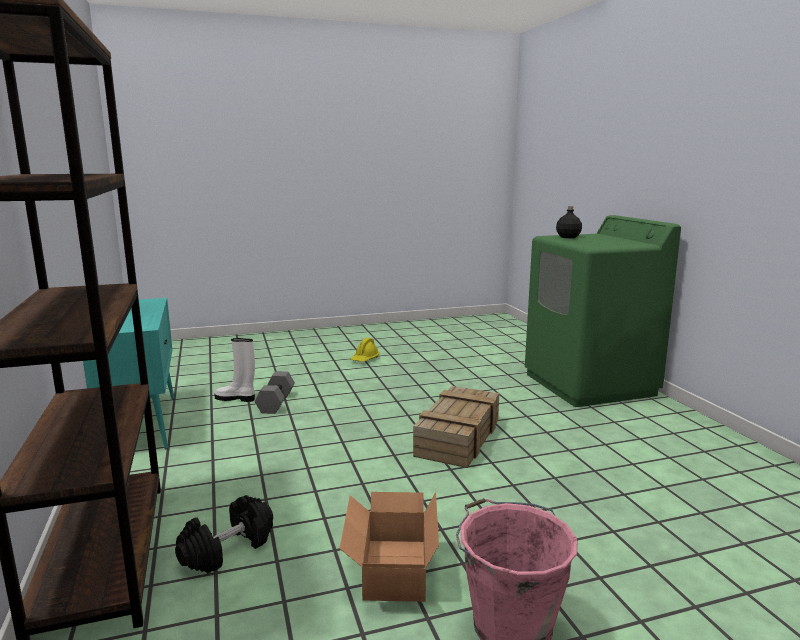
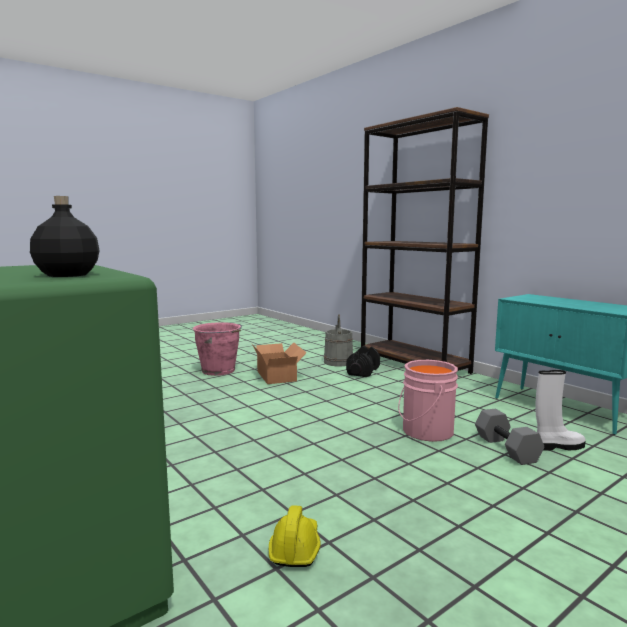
camera: 160 degrees right, 5 degrees down
(225, 607) = (338, 362): none -> grey bucket
(311, 425) = (425, 431): none -> pink bucket
(365, 359) = (564, 587): yellow hard hat -> yellow hard hat (295, 547)
(458, 436) = (271, 443): crate -> none

